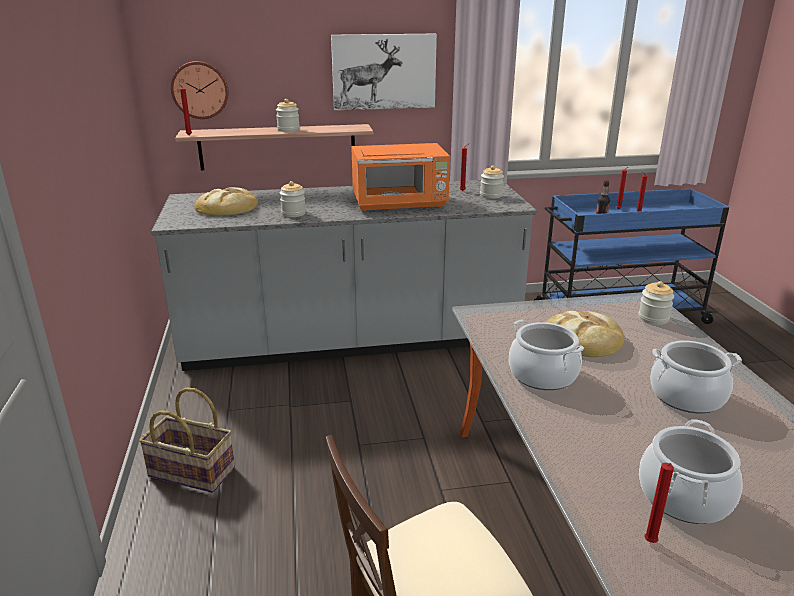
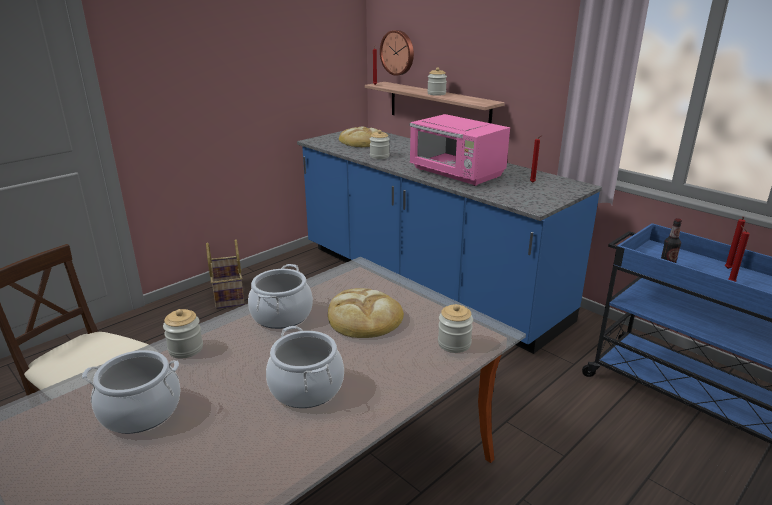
camera: 55 degrees right, 0 degrees up
(351, 340) = (427, 283): grey counter -> blue counter
(383, 71) = (522, 54): picture -> none
(400, 204) = (457, 174): orange microwave -> pink microwave
(491, 195) = (542, 193): jar -> jar (186, 349)
(649, 543) = (74, 404): red candle -> none

